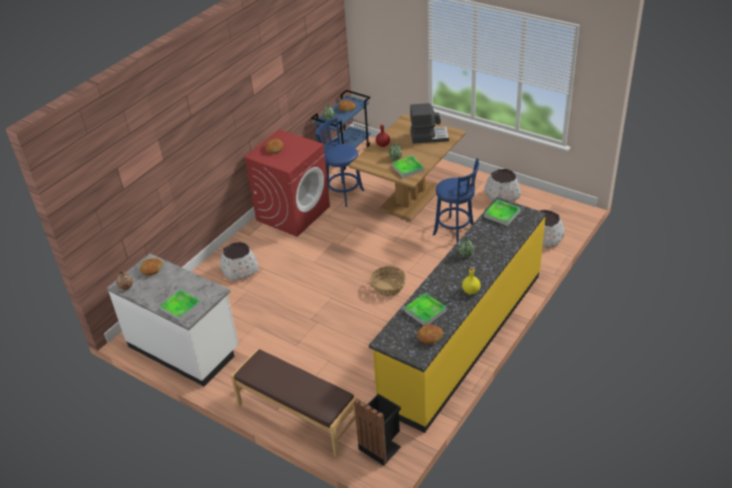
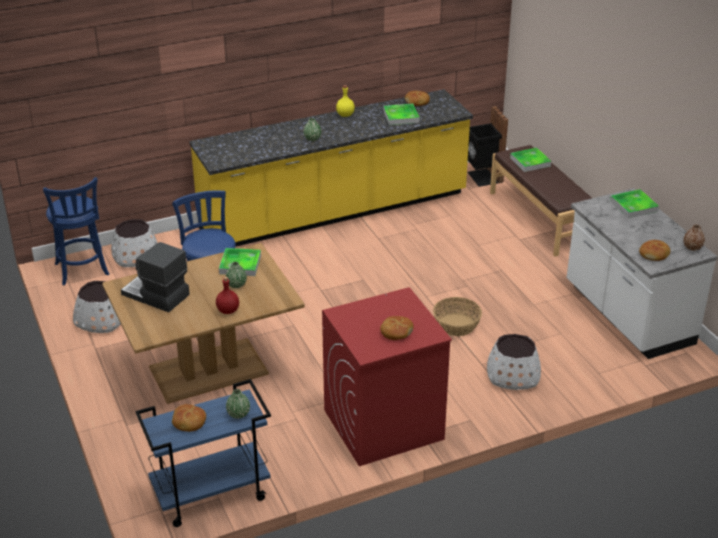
camera: 150 degrees left, 5 degrees down
(342, 193) = (287, 422): blue stool -> blue stool (82, 271)
(388, 287) = (355, 280): basket -> basket (456, 325)
(502, 214) = (230, 154): tray -> tray (530, 162)

